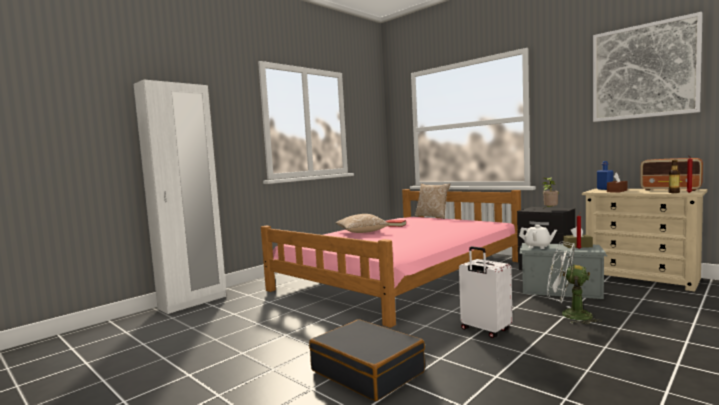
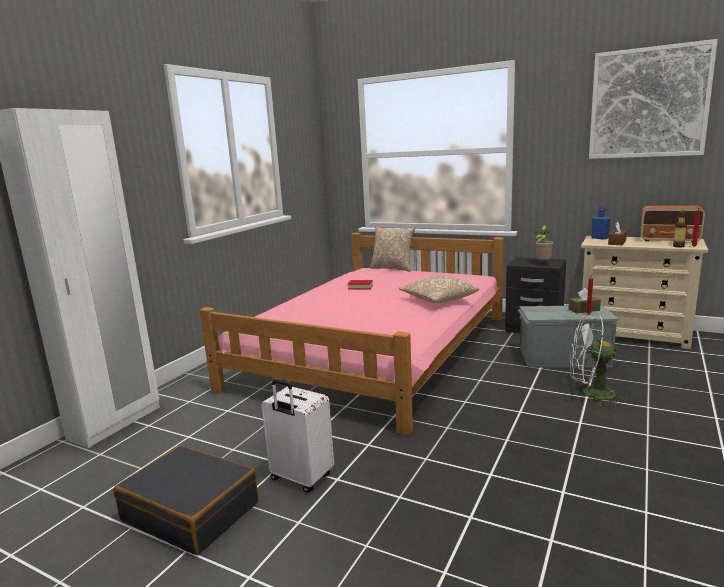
camera: 15 degrees left, 10 degrees up
(361, 232) = (325, 302): pillow -> pillow (438, 300)
(367, 371) = (419, 507): black suitcase -> black suitcase (191, 511)
(485, 330) = (516, 427): white suitcase -> white suitcase (301, 478)
(537, 247) = (543, 313): white teapot -> none

